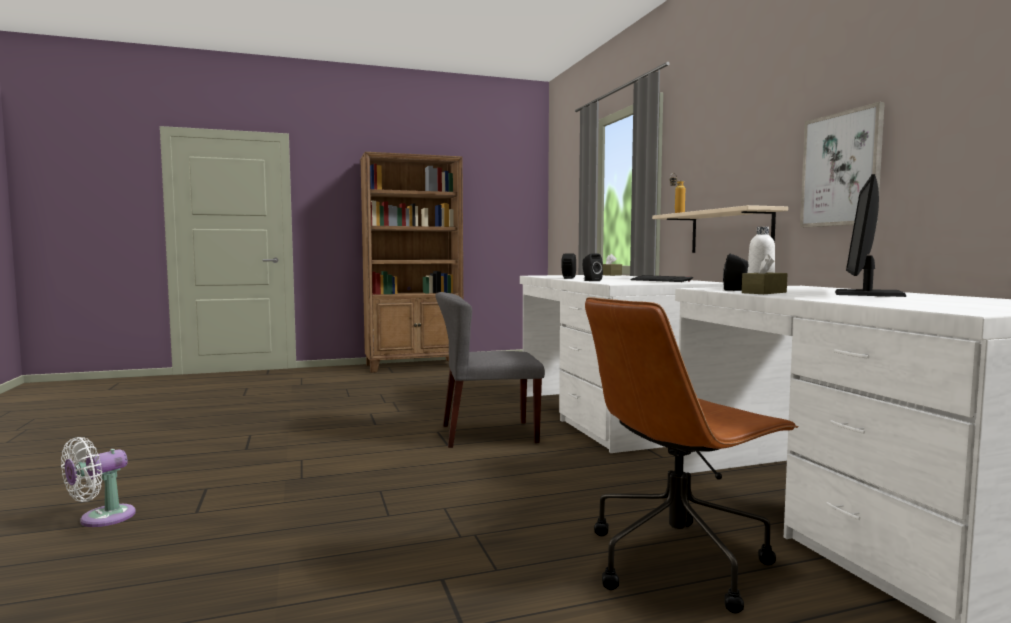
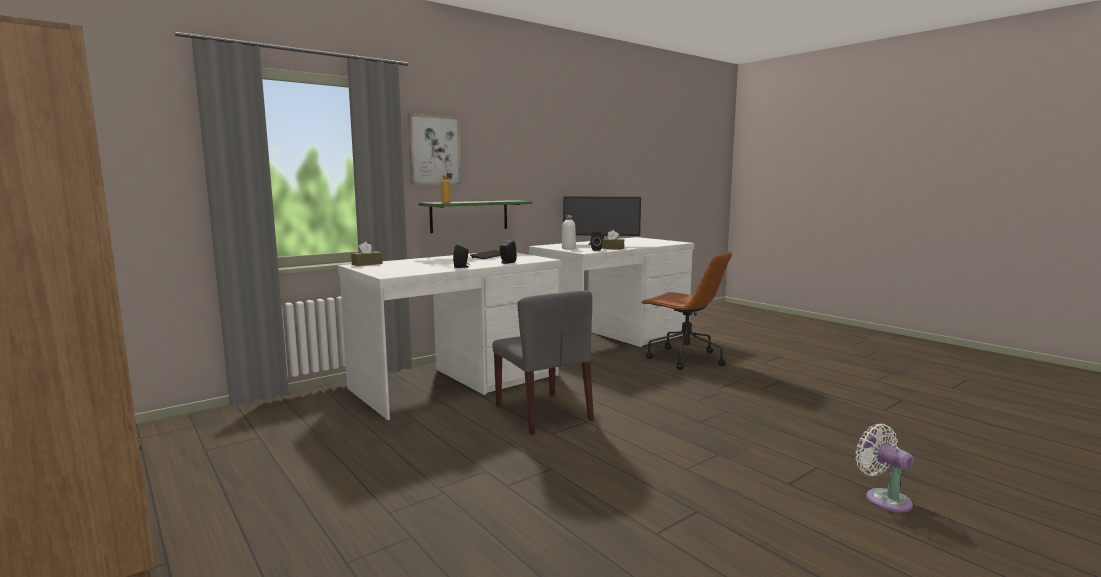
camera: 110 degrees left, 5 degrees up
(101, 518) = (884, 498): white fan -> white fan turned 135 degrees counterclockwise
(730, 232) = (469, 216): beige shelf -> green shelf
(841, 169) = (544, 183): picture -> picture (434, 150)

